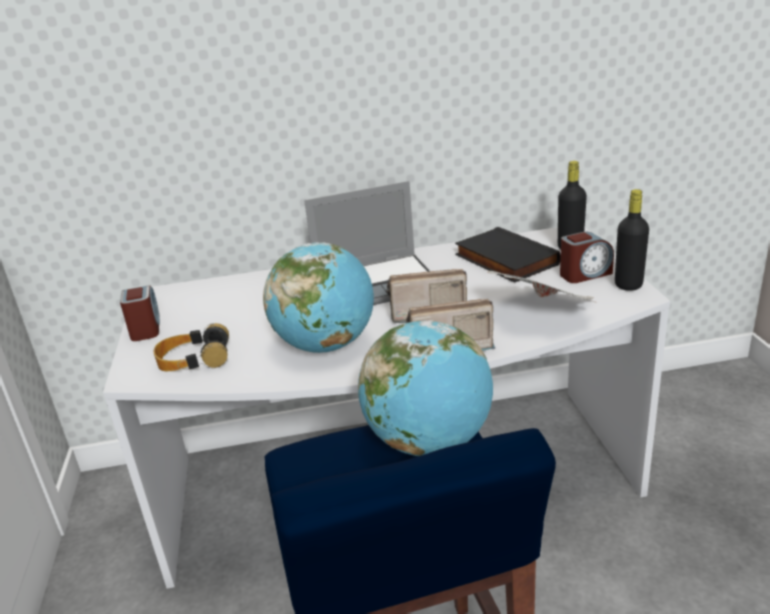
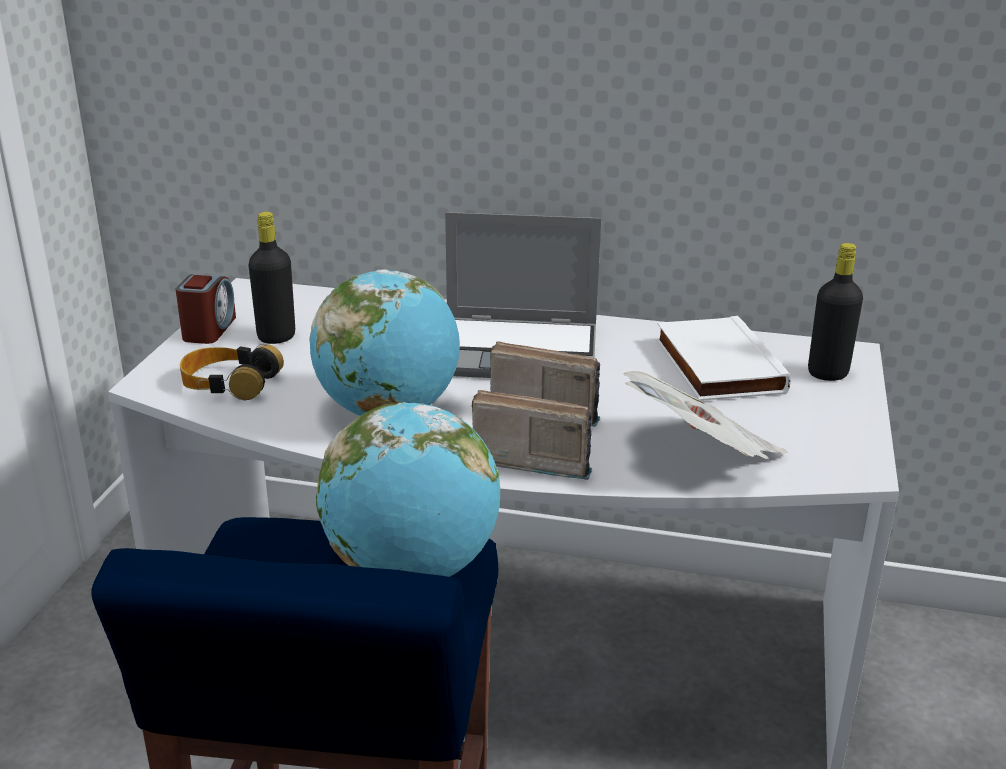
camera: 20 degrees right, 0 degrees up
(504, 260) = (715, 366): black book -> white book
(585, 274) = (810, 418): alarm clock -> none
(628, 285) = (859, 450): black bottle -> black bottle (276, 337)

